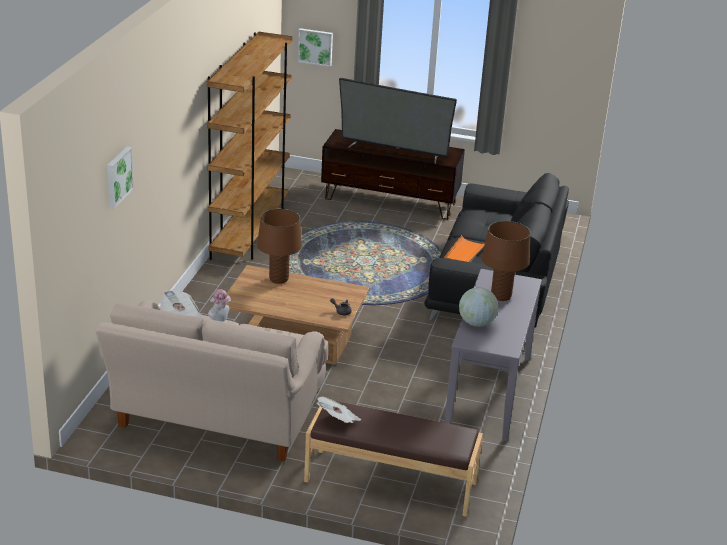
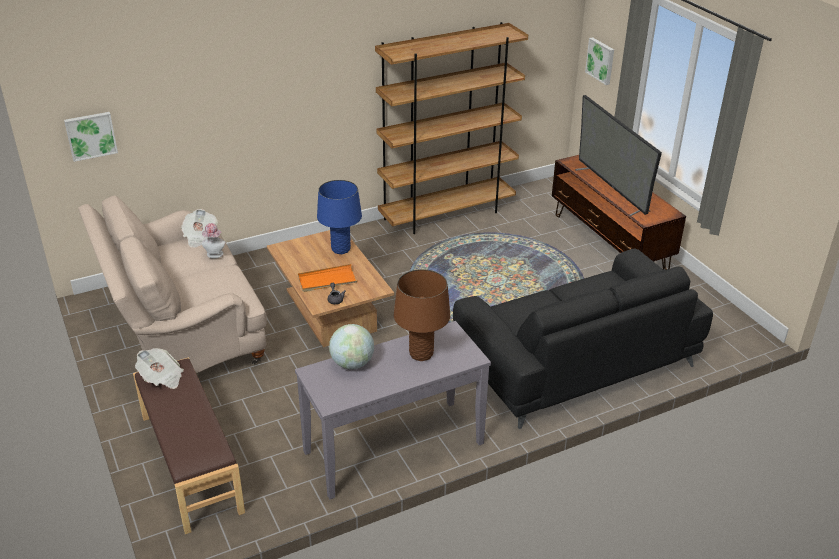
camera: 50 degrees right, 5 degrees up
(118, 176) = (179, 92): picture -> picture (91, 135)
(279, 279) = (340, 249): brown table lamp -> blue table lamp
(464, 253) = (526, 308): orange tray -> orange tray (327, 280)

